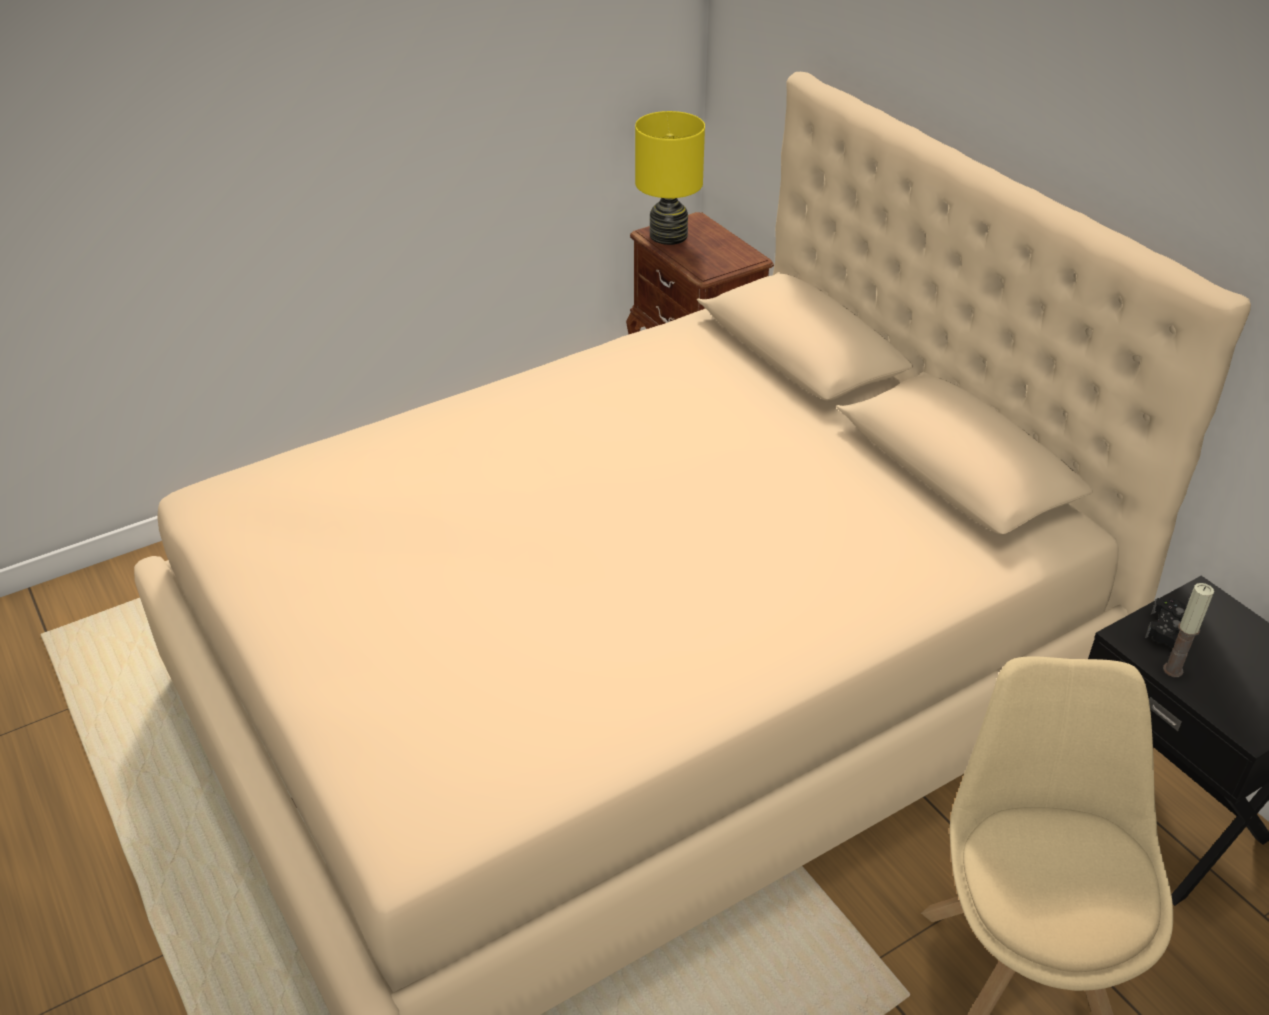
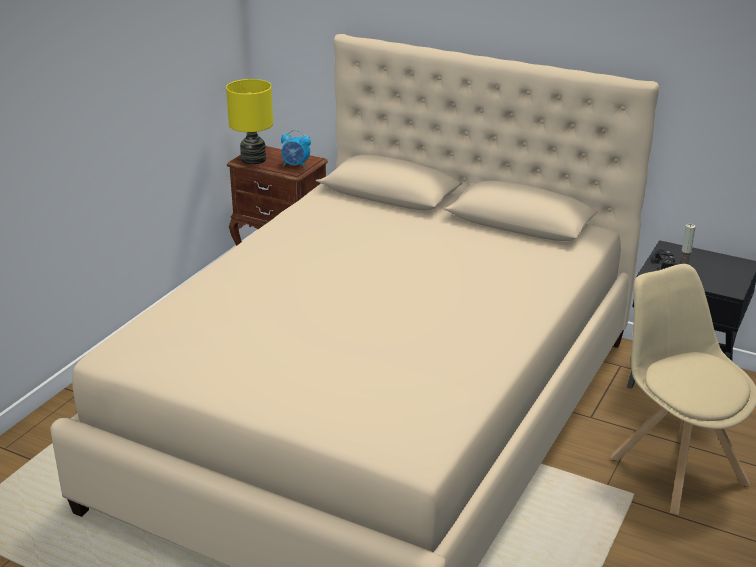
camera: 30 degrees left, 10 degrees down
(716, 262) = (296, 165): none -> alarm clock

